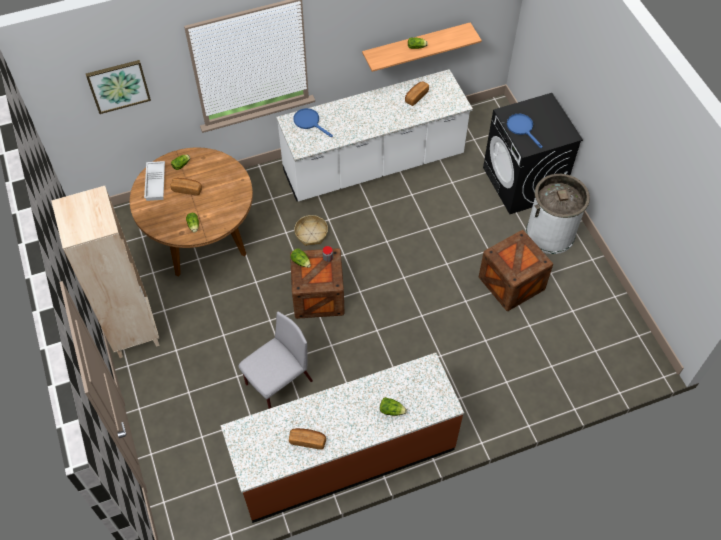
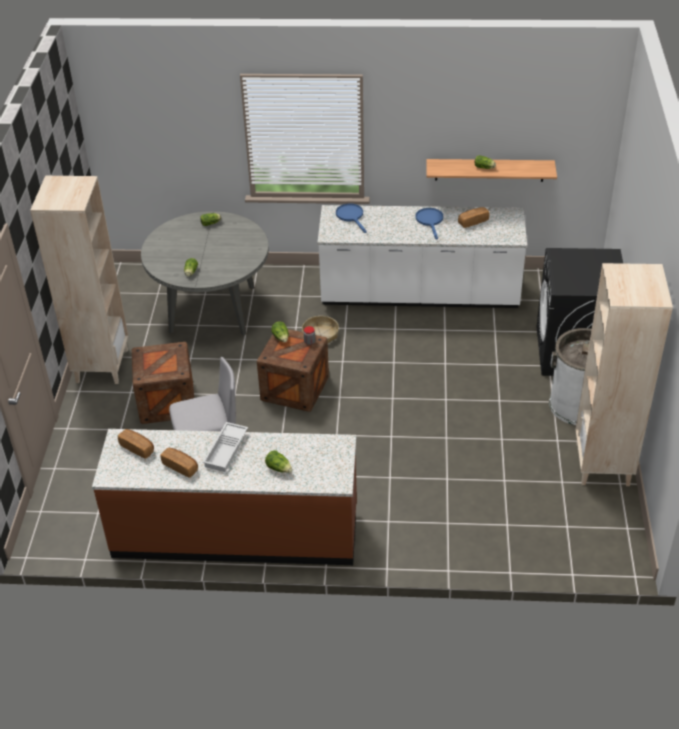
camera: 25 degrees right, 15 degrees down
(118, 86) = (168, 121): picture -> none
(156, 183) = (178, 231): white tray -> white tray (226, 450)
(187, 189) = (203, 243): bread -> bread (137, 448)
(202, 238) = (212, 309): brown dining table -> grey dining table
(511, 283) = (506, 437): crate -> crate (167, 402)
(522, 128) = (567, 270): blue frying pan -> blue frying pan (430, 221)
(594, 283) = (603, 464): none -> beige bookcase

